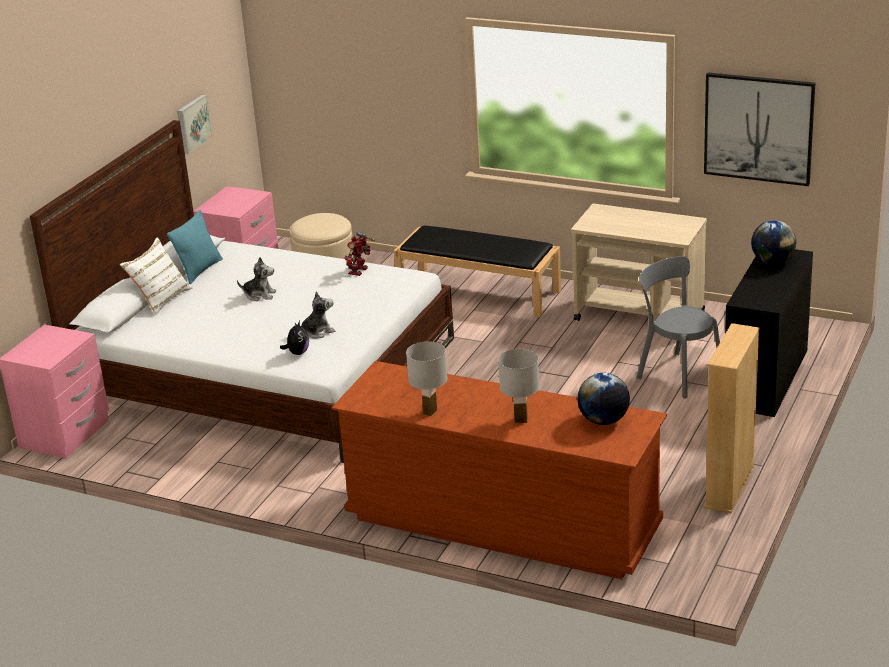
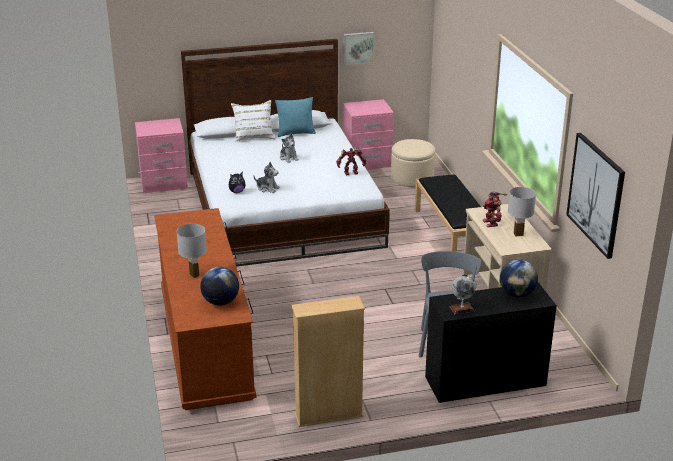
camera: 50 degrees right, 0 degrees up
(430, 412) = (176, 244): white table lamp -> white table lamp (518, 234)
(618, 227) = (491, 223): none -> toy robot
(768, 297) = (462, 309): none -> globe

